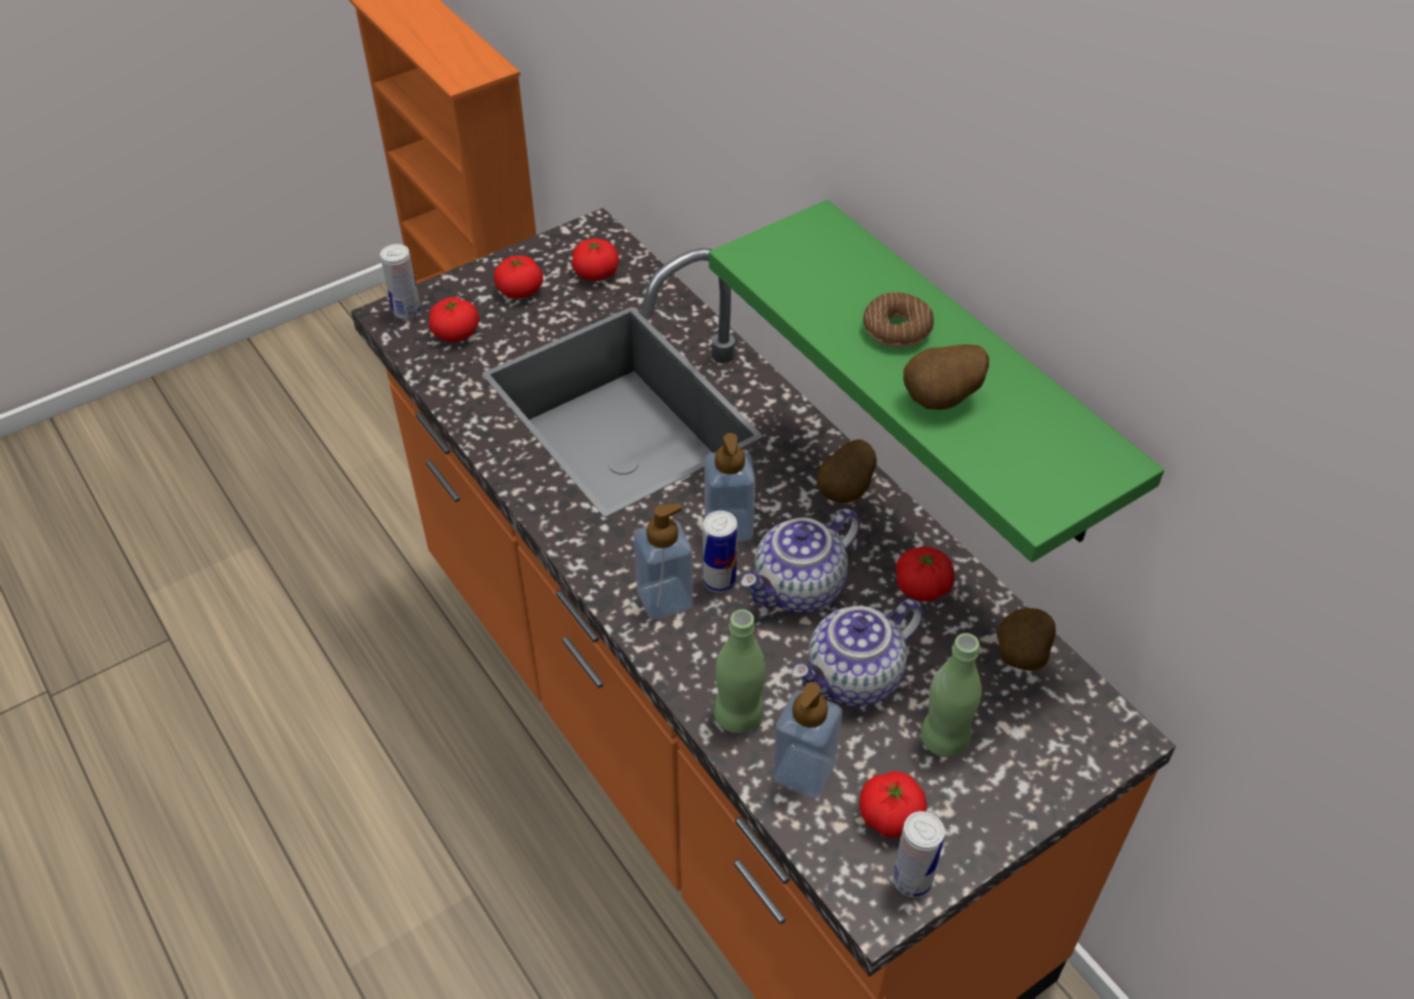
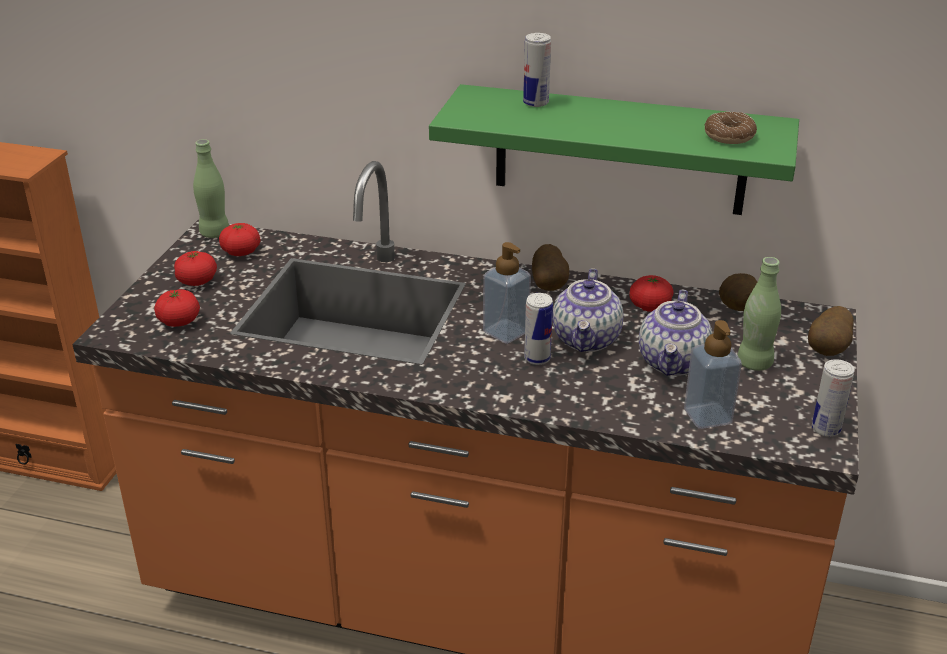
camera: 40 degrees left, 15 degrees down
(407, 311) = (122, 325): can -> can (536, 103)
(664, 598) = (517, 382): soap dispenser -> none
(738, 715) = (637, 412): green bottle -> green bottle (214, 233)
(890, 816) = (777, 409): tomato -> none
(897, 329) = (589, 117): donut -> donut (729, 136)
(942, 401) = (660, 134): potato -> potato (828, 350)

